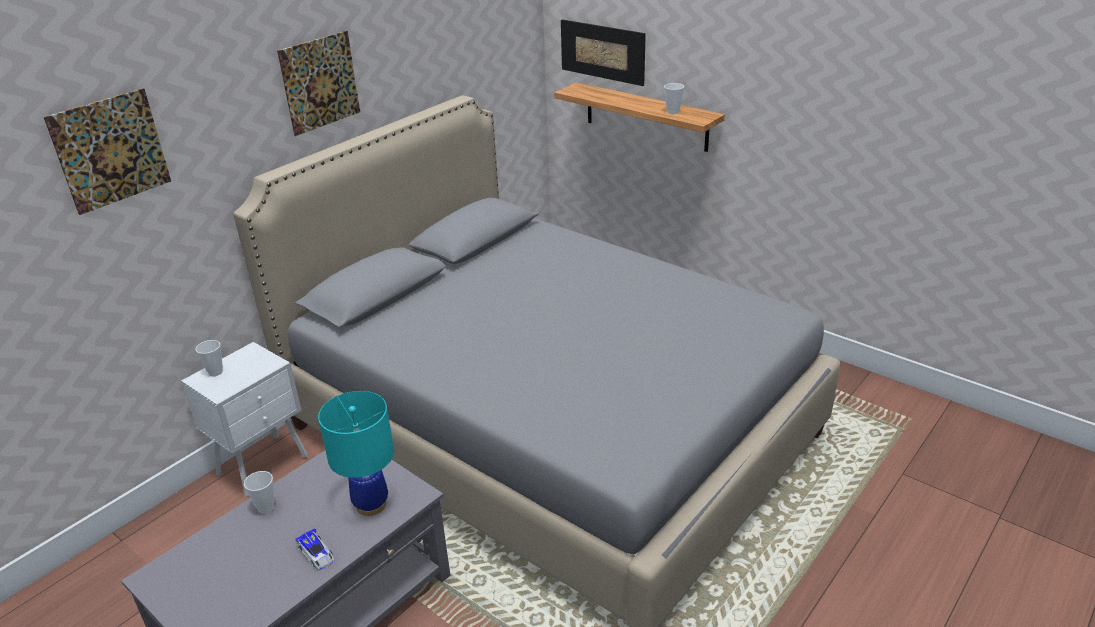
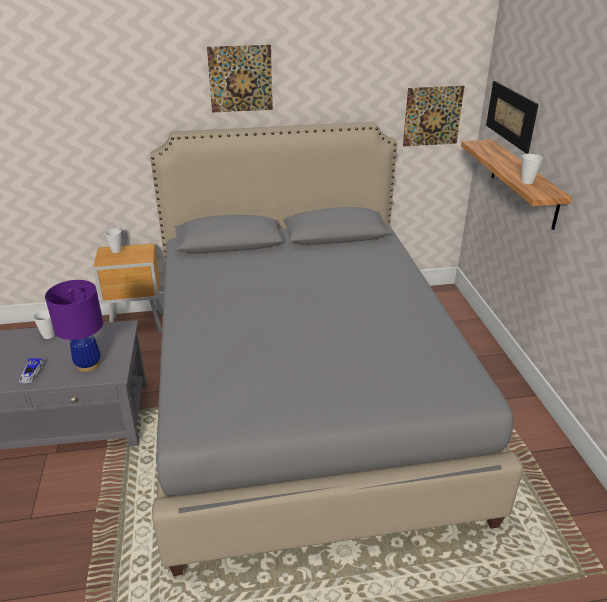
camera: 40 degrees right, 0 degrees up
(111, 151) = (71, 84): picture -> picture (432, 116)
(265, 465) = (138, 325): white nightstand -> brown nightstand
(371, 505) = (88, 365): turquoise table lamp -> purple table lamp

